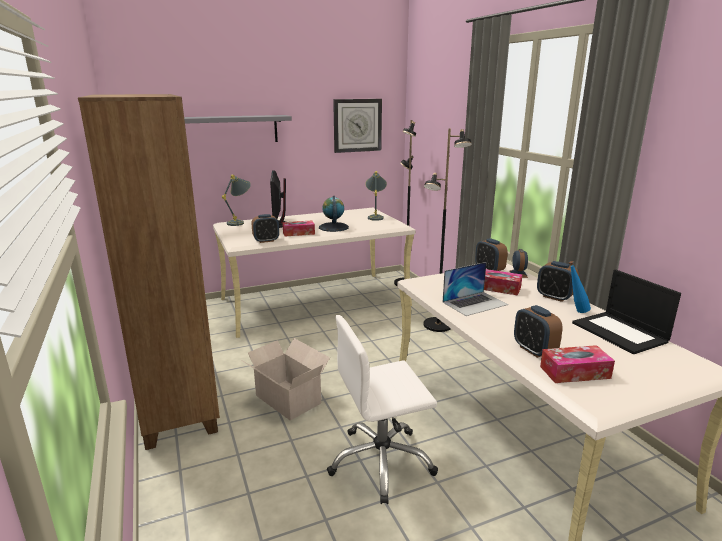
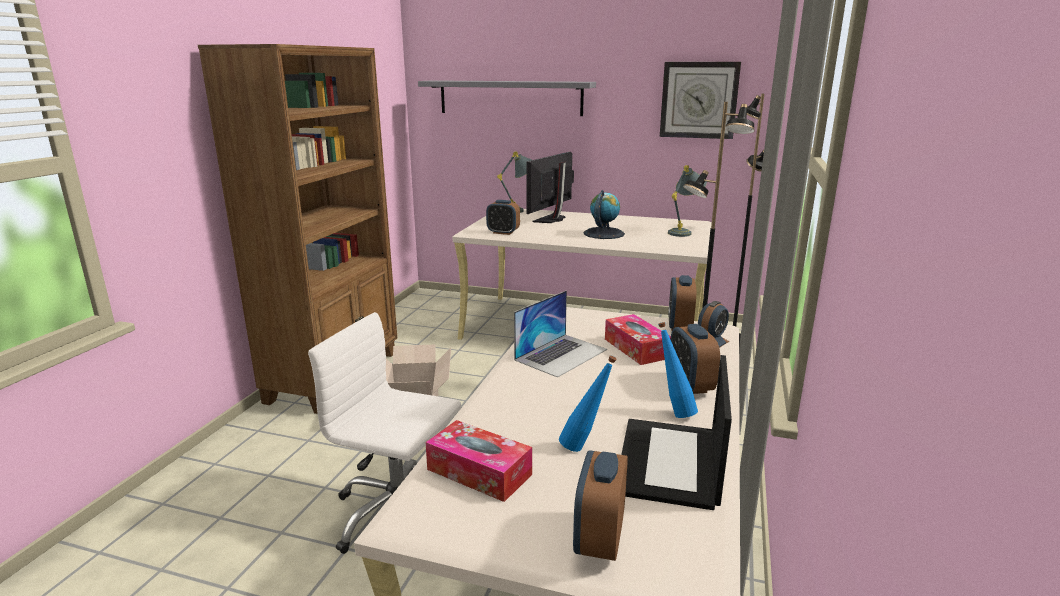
camera: 40 degrees right, 0 degrees up
(298, 233) = (552, 232): tissue box -> none
(475, 303) = (561, 354): laptop -> laptop turned 60 degrees counterclockwise
(534, 350) = (496, 428): alarm clock -> alarm clock (599, 540)
(583, 341) = (585, 447): none -> blue bottle

